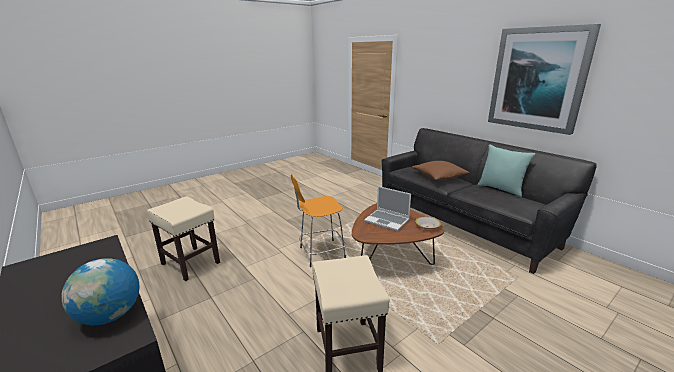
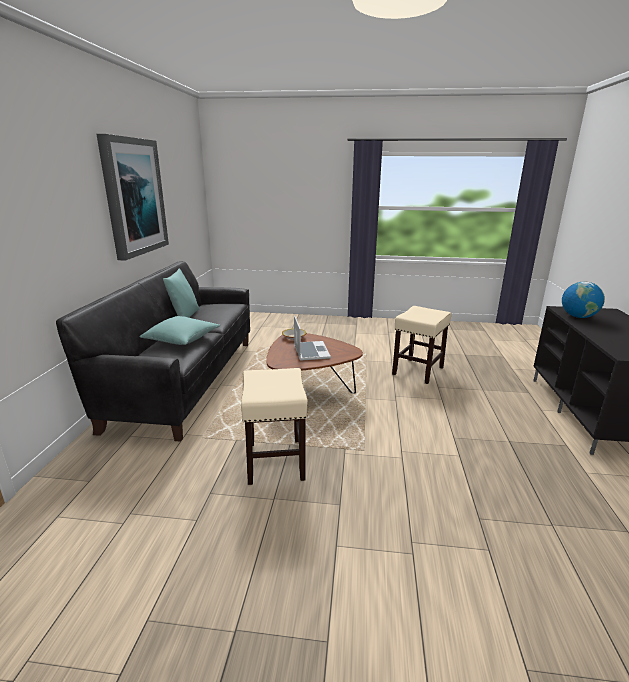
camera: 135 degrees left, 0 degrees up
(191, 263) = (536, 499): beige stool -> beige stool (275, 460)
(320, 253) = (361, 426): orange stool -> none
(439, 177) = (182, 339): brown pillow -> turquoise pillow

